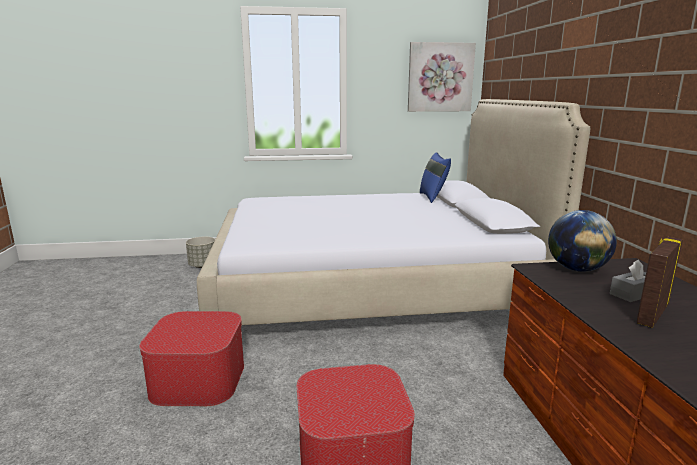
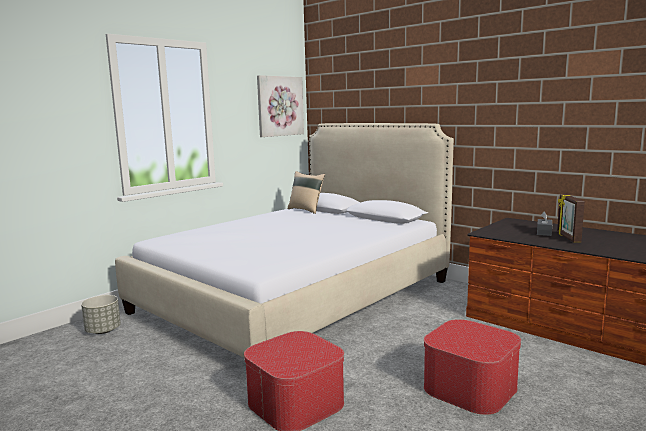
camera: 40 degrees left, 5 degrees down
(433, 197) = (306, 210): blue pillow -> beige pillow
(576, 269) = (499, 228): globe -> none

